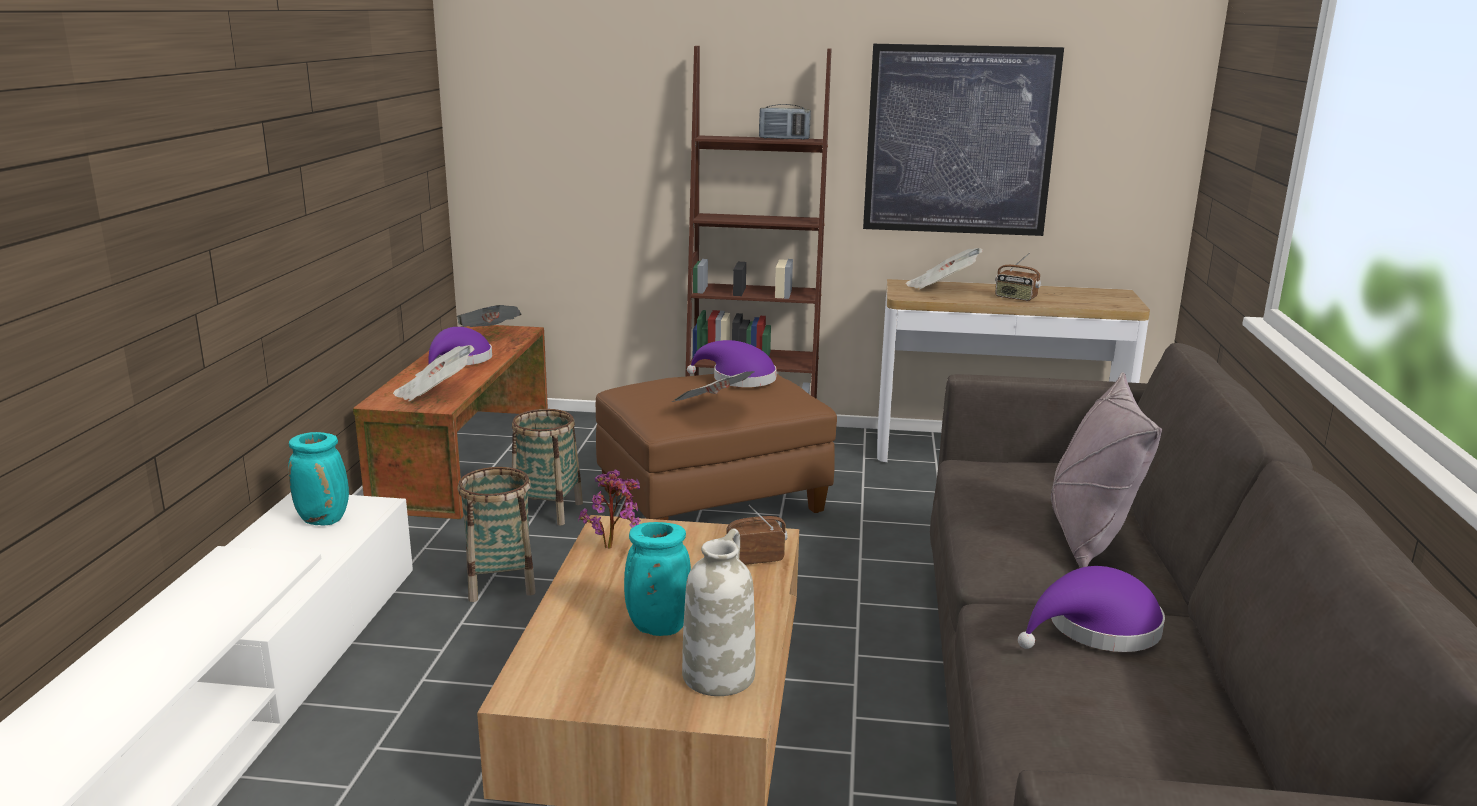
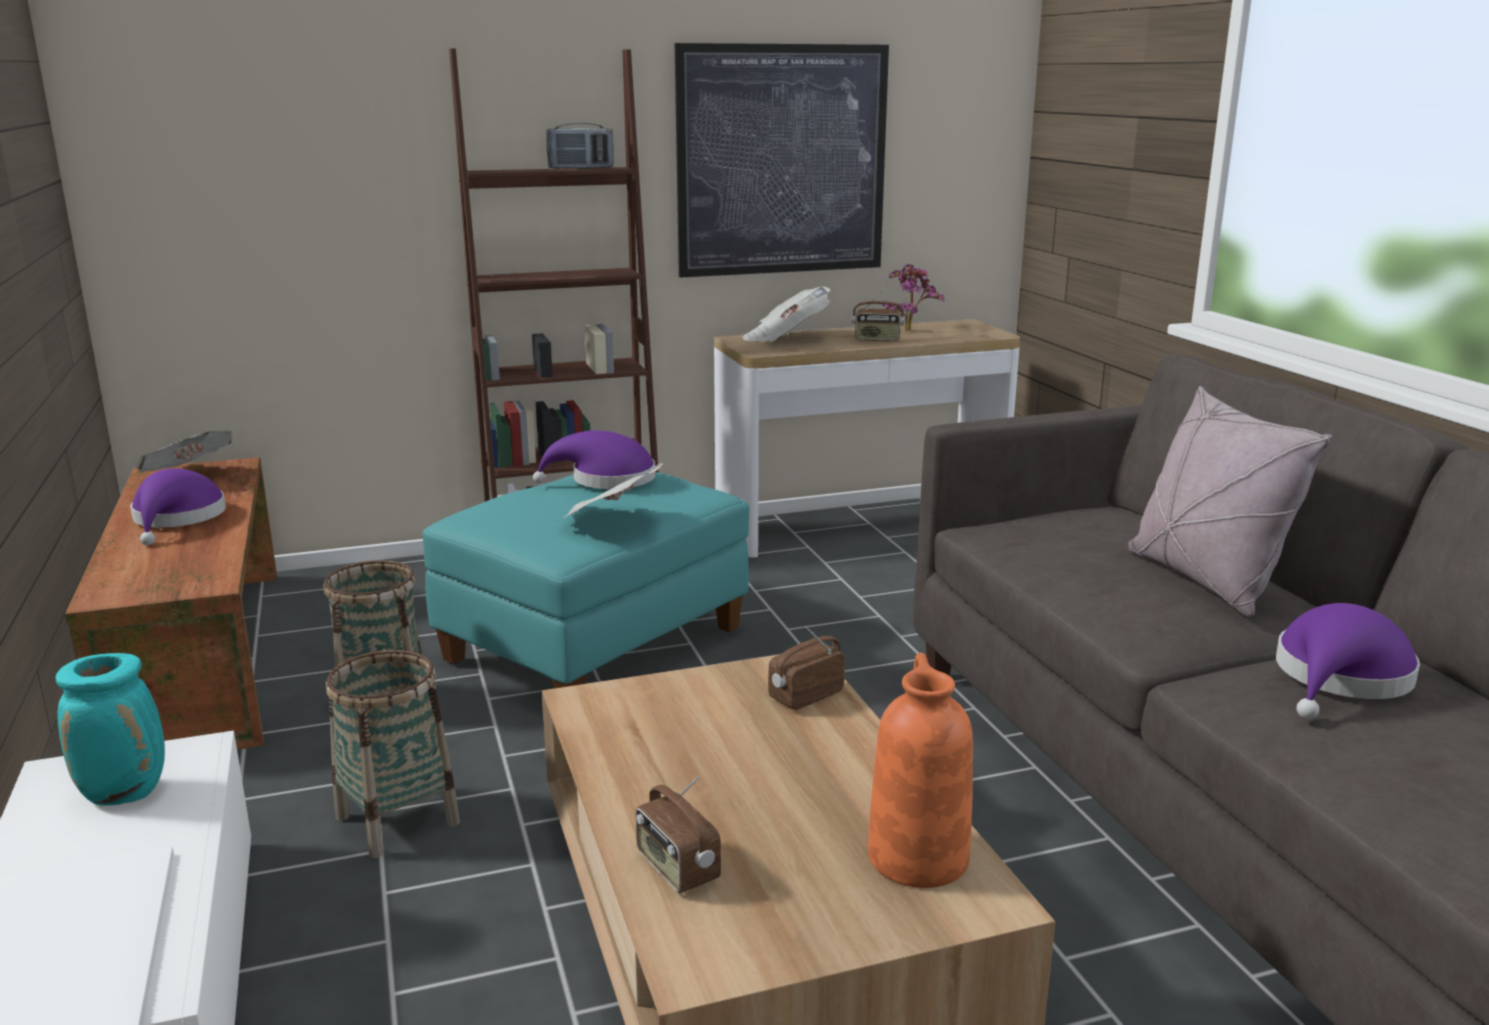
camera: 25 degrees left, 0 degrees up
(434, 393) = (183, 569): newspaper -> none
(564, 639) = (676, 868): none -> radio
(614, 547) = (616, 725): potted plant -> potted plant (909, 330)
(656, 628) = (780, 818): turquoise vase -> none
(712, 502) = (594, 645): brown ottoman -> turquoise ottoman
(718, 675) = (916, 856): white vase -> orange vase

